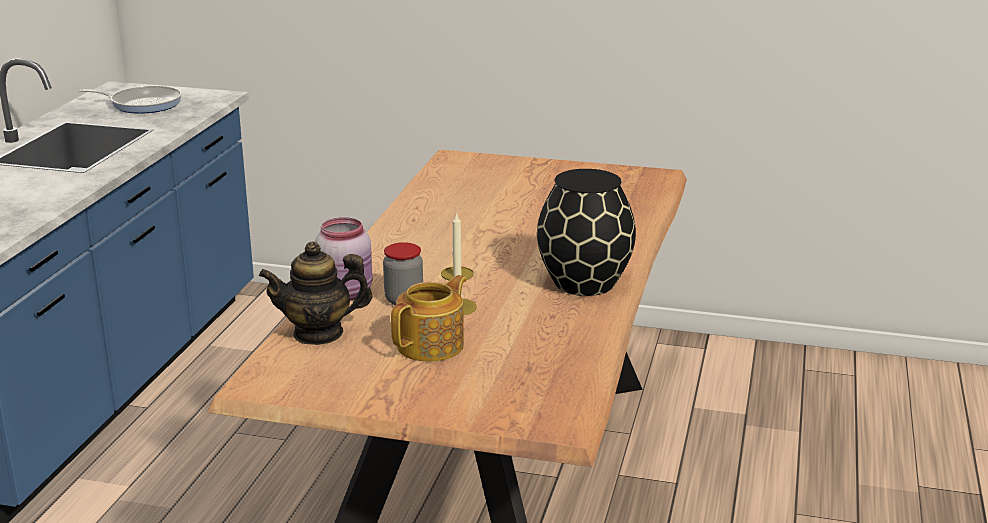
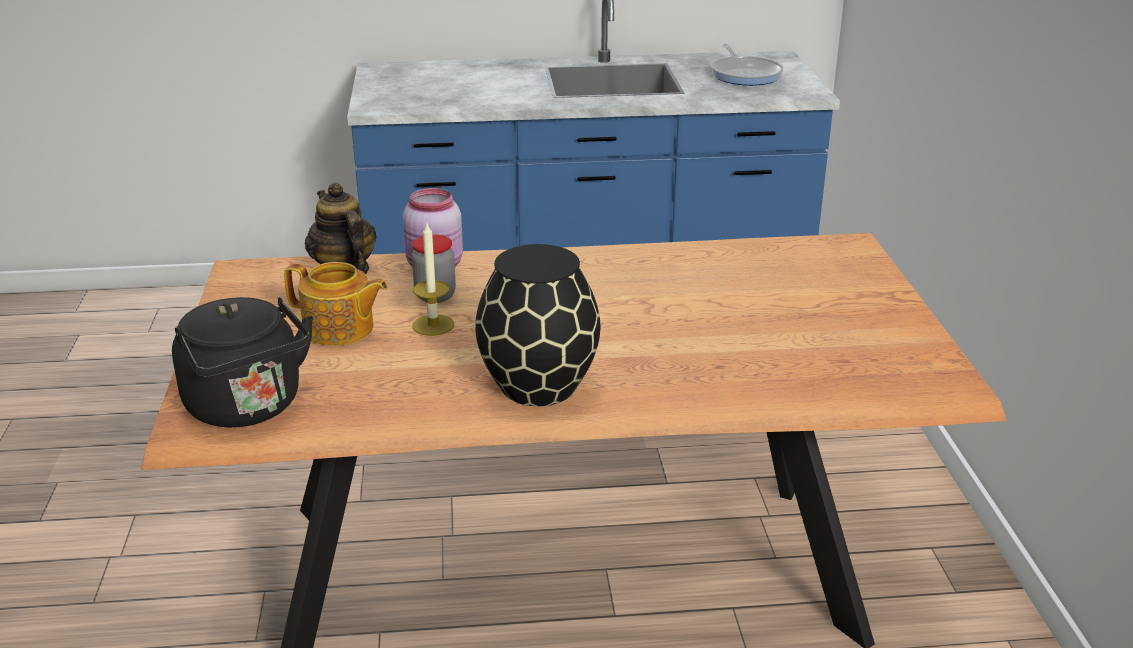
camera: 70 degrees right, 5 degrees up
(546, 395) = (248, 408): none -> black kettle

